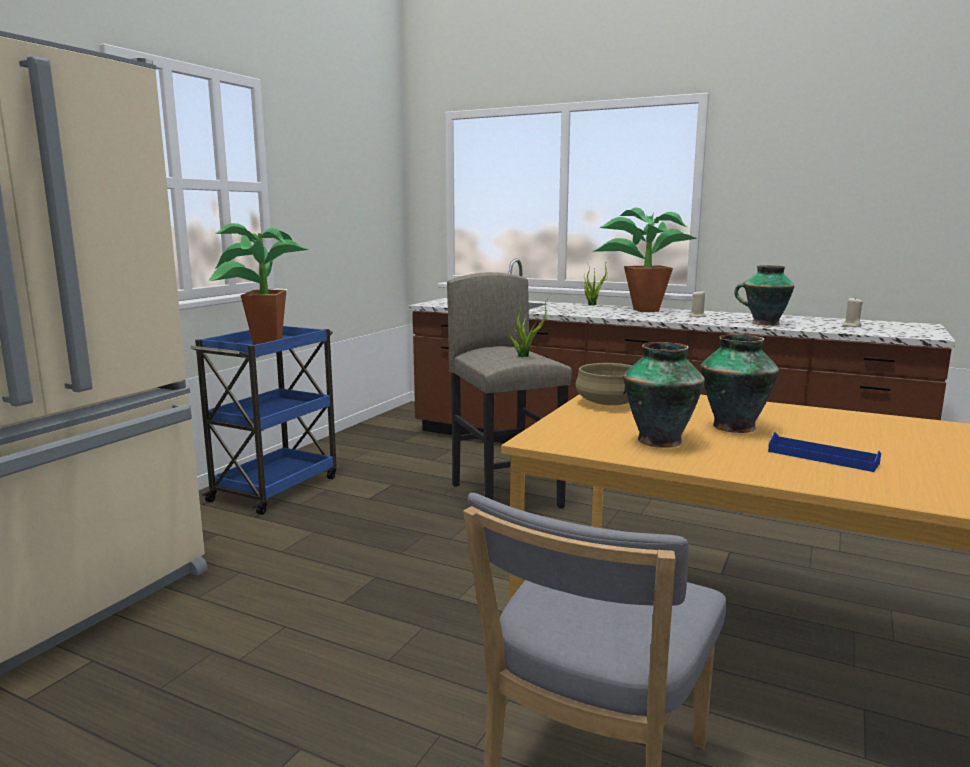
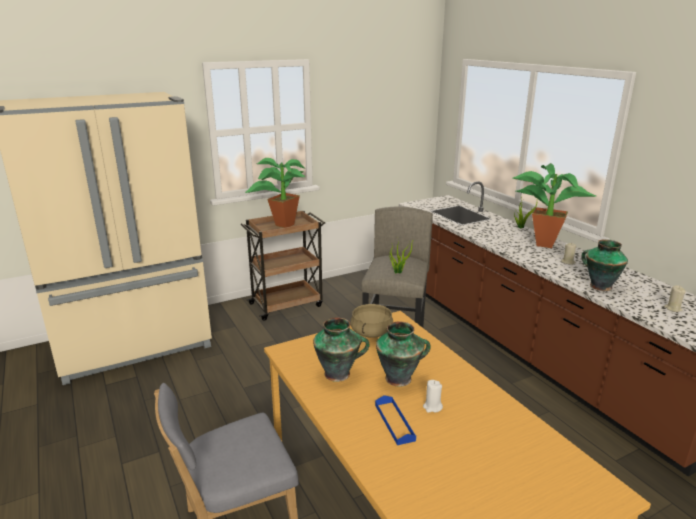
camera: 35 degrees right, 10 degrees up
(276, 488) = (287, 304): blue cart -> brown cart
(823, 436) = (432, 407): none -> white candle

